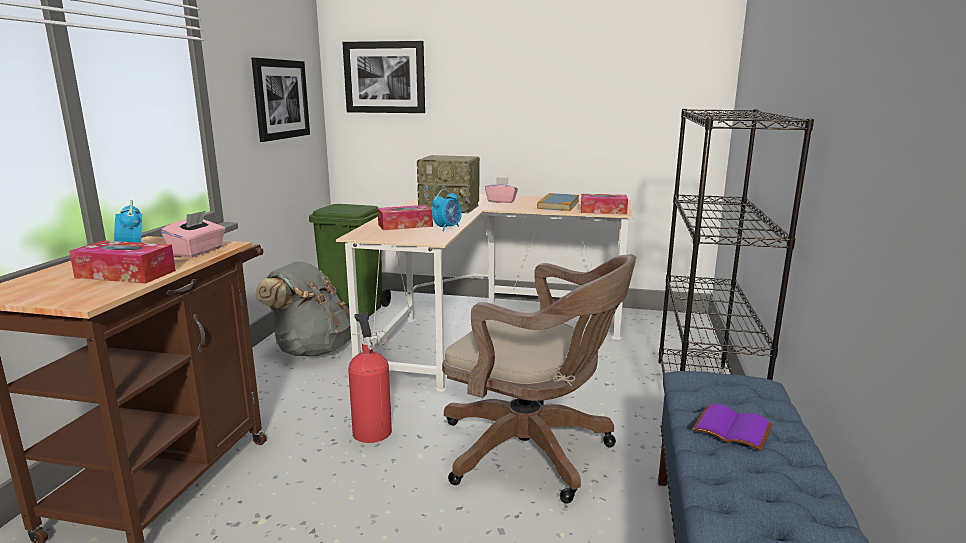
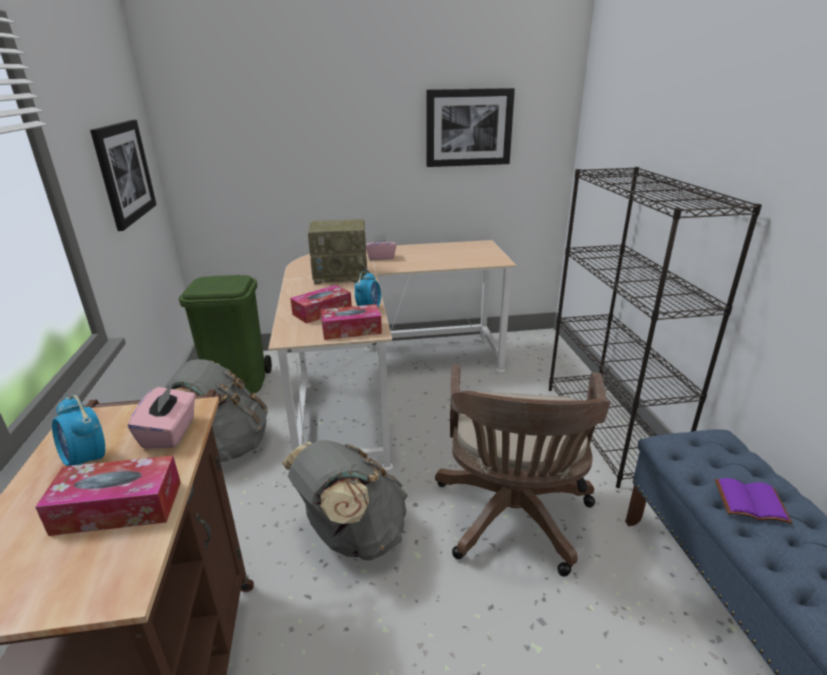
camera: 20 degrees left, 10 degrees up
(371, 430) = (352, 536): fire extinguisher -> grey backpack
(384, 77) = (229, 131): picture -> picture (469, 128)
(533, 452) = (512, 520): brown office chair -> brown office chair turned 90 degrees clockwise
(558, 205) = (438, 256): book -> none
(603, 211) = (485, 260): tissue box -> tissue box (351, 330)

